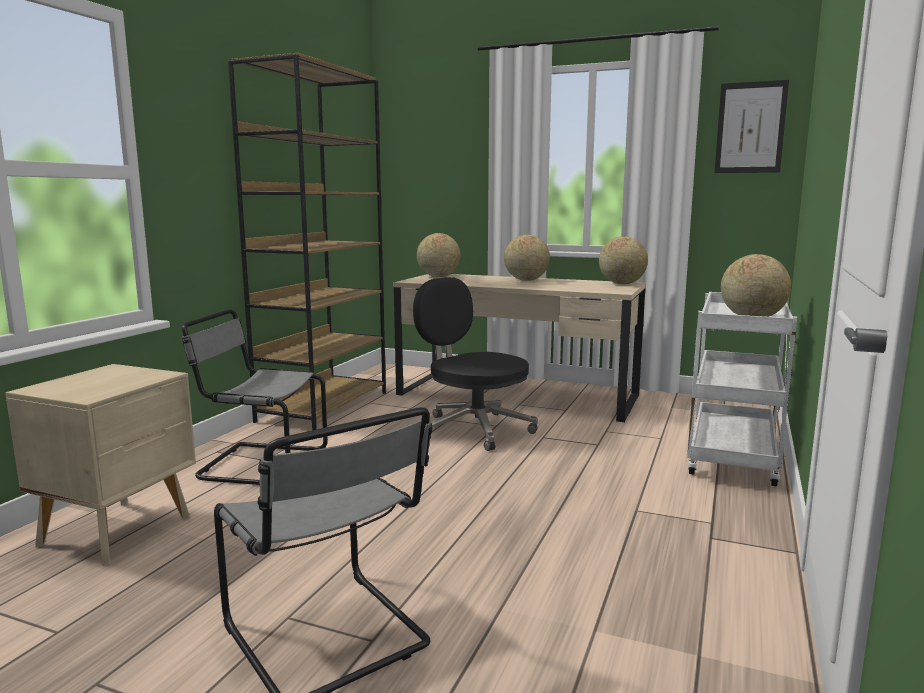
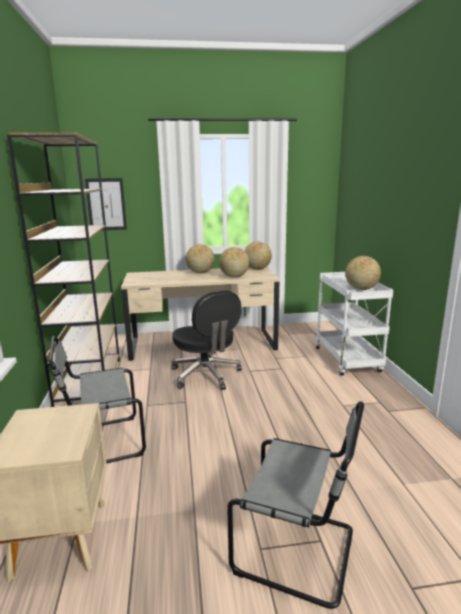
camera: 30 degrees left, 5 degrees up
(438, 277) = (140, 276): globe -> globe (234, 277)
(473, 429) = (206, 375): black office chair -> black office chair turned 135 degrees counterclockwise
(750, 127) = (311, 176): picture -> picture (106, 204)

